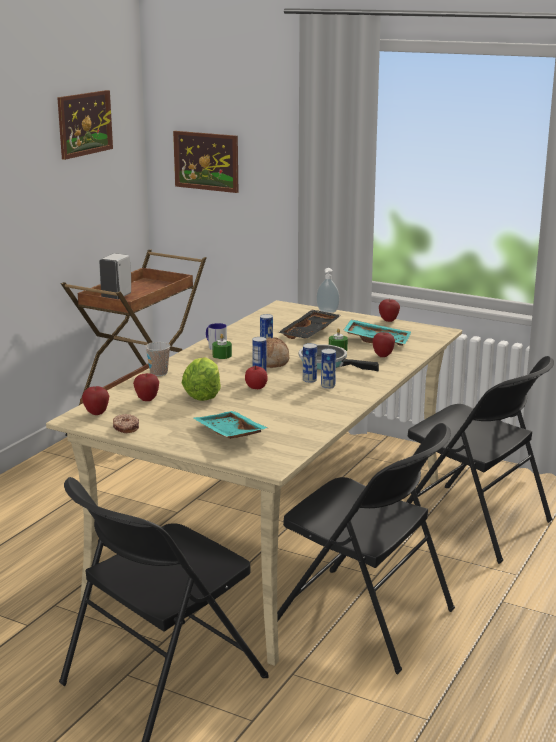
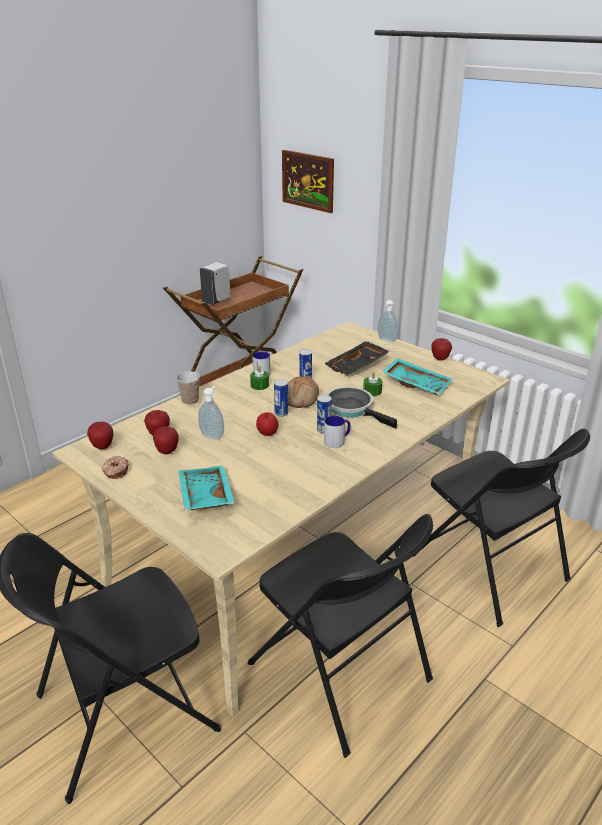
camera: 15 degrees right, 10 degrees up
(84, 124) = (192, 141): picture -> none
(203, 394) = (213, 435): lettuce -> soap dispenser
(328, 386) = (337, 441): can -> mug
(383, 356) = (413, 405): apple -> apple (167, 451)

